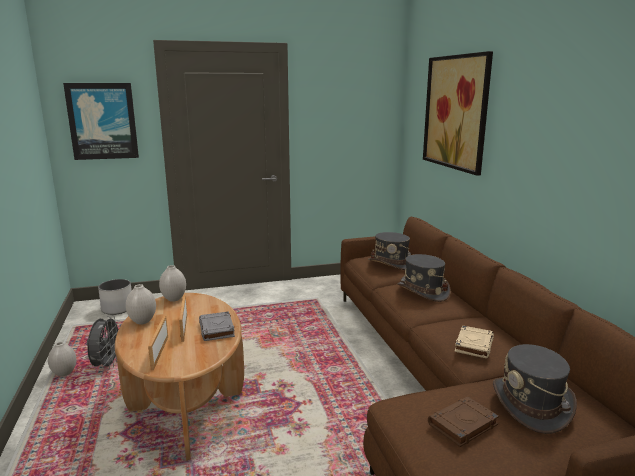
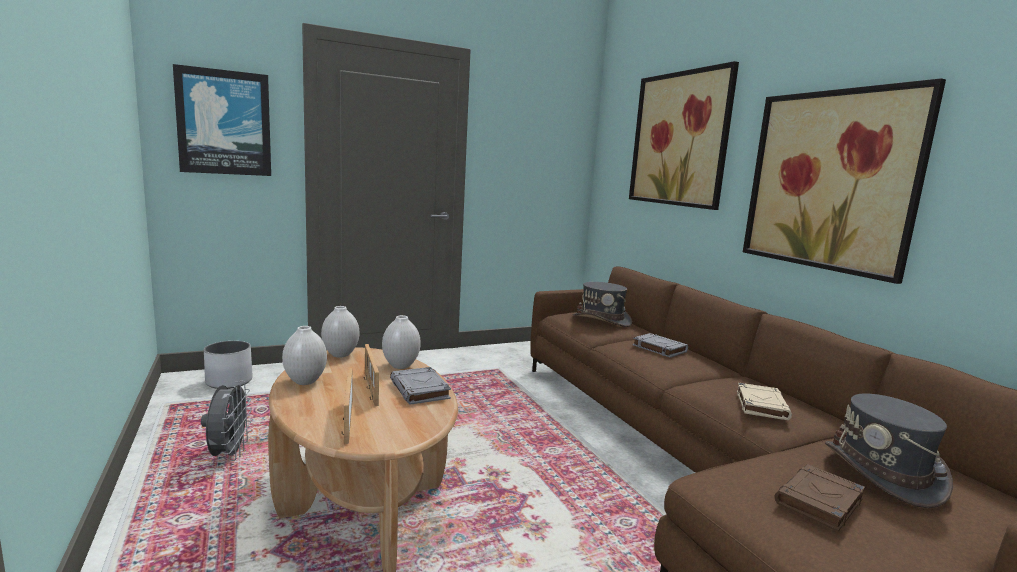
camera: 10 degrees left, 5 degrees down
(64, 374) = (162, 468): white vase -> white vase (400, 366)
(422, 291) = (658, 348): grey hat -> grey book
(551, 159) = (830, 180): none -> picture

